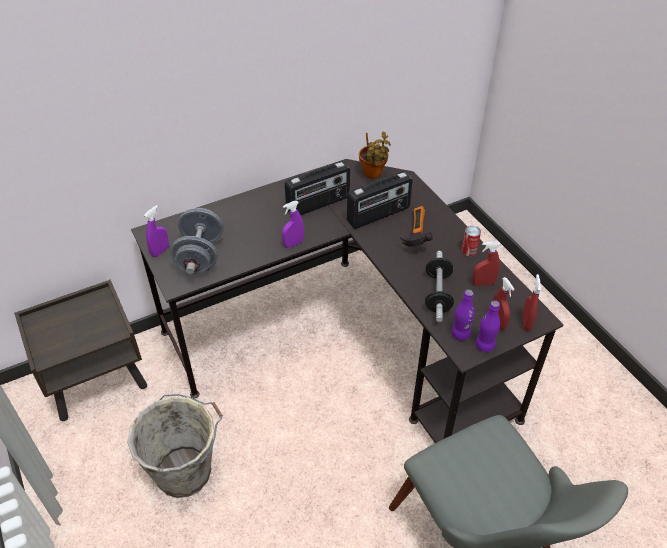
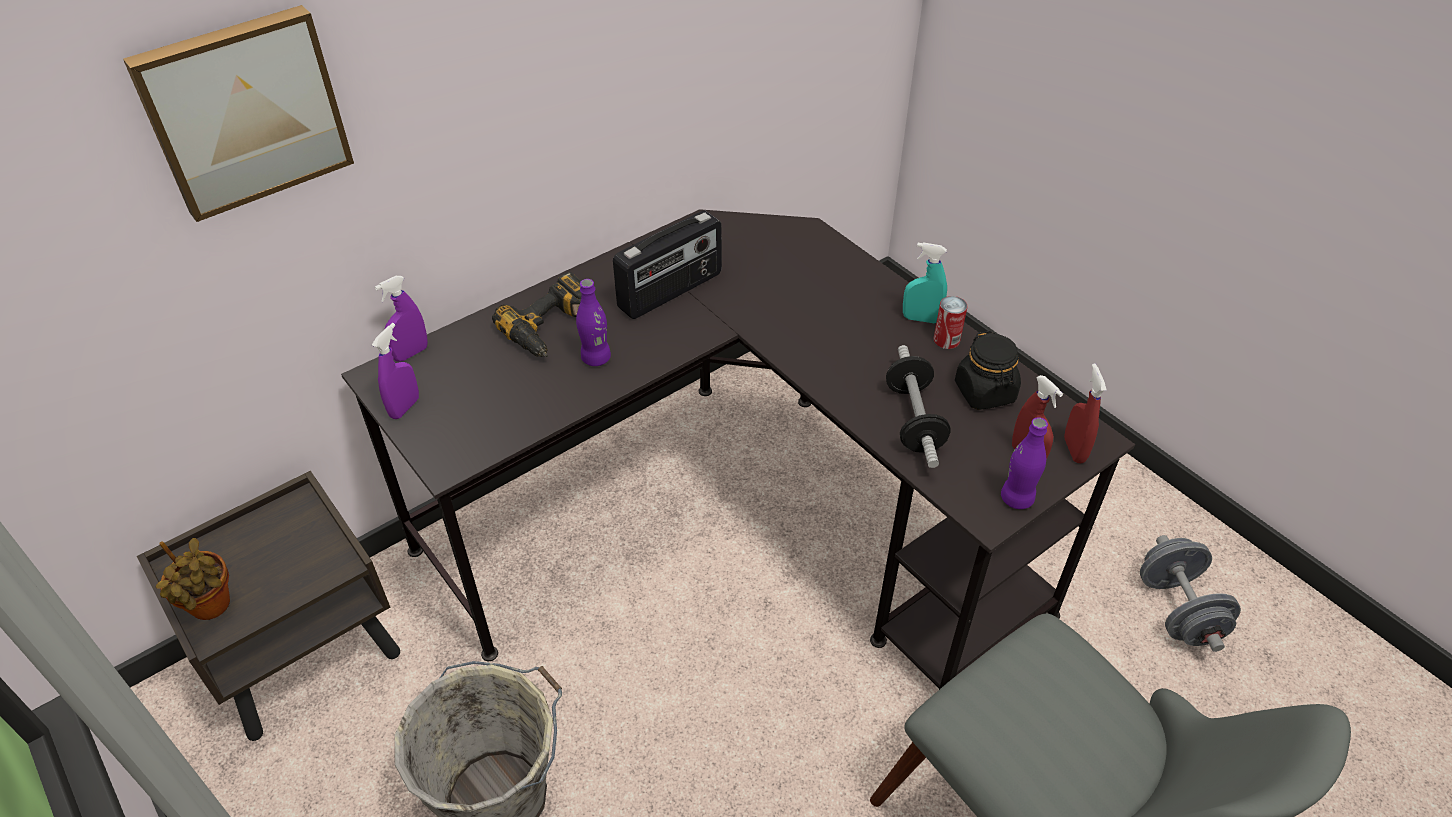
camera: 10 degrees left, 0 degrees up
(90, 86) = (244, 110): none -> picture
(200, 256) = (481, 408): grey dumbbell -> grey dumbbell (1178, 611)
(248, 218) = (553, 329): none -> power drill
(293, 244) = (643, 364): purple spray bottle -> purple spray bottle (411, 353)
(373, 174) = (752, 230): potted plant -> potted plant (211, 608)
(379, 215) = (779, 298): radio -> none
(413, 234) = (846, 323): hammer -> none
(457, 236) = (921, 319): none -> turquoise spray bottle
(460, 334) = (971, 484): purple bottle -> purple bottle (596, 358)
(483, 283) = (985, 392): red spray bottle -> black jar

